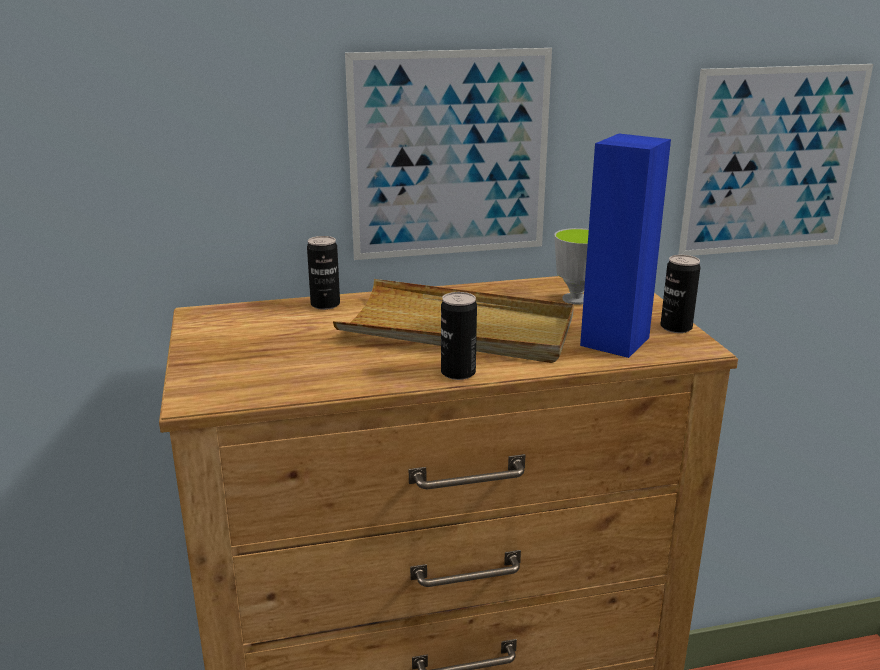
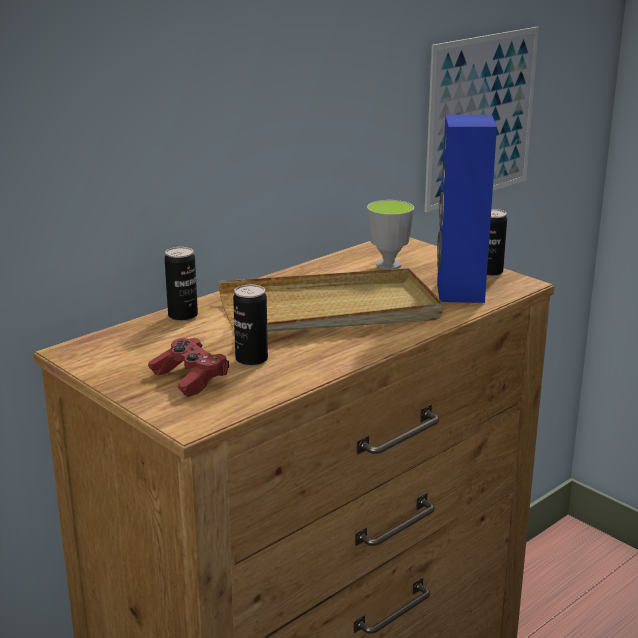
camera: 30 degrees left, 0 degrees up
(251, 360) = (190, 378): none -> red game controller
(450, 156) = (257, 150): picture -> none
(458, 373) = (377, 345): can -> can (251, 359)

